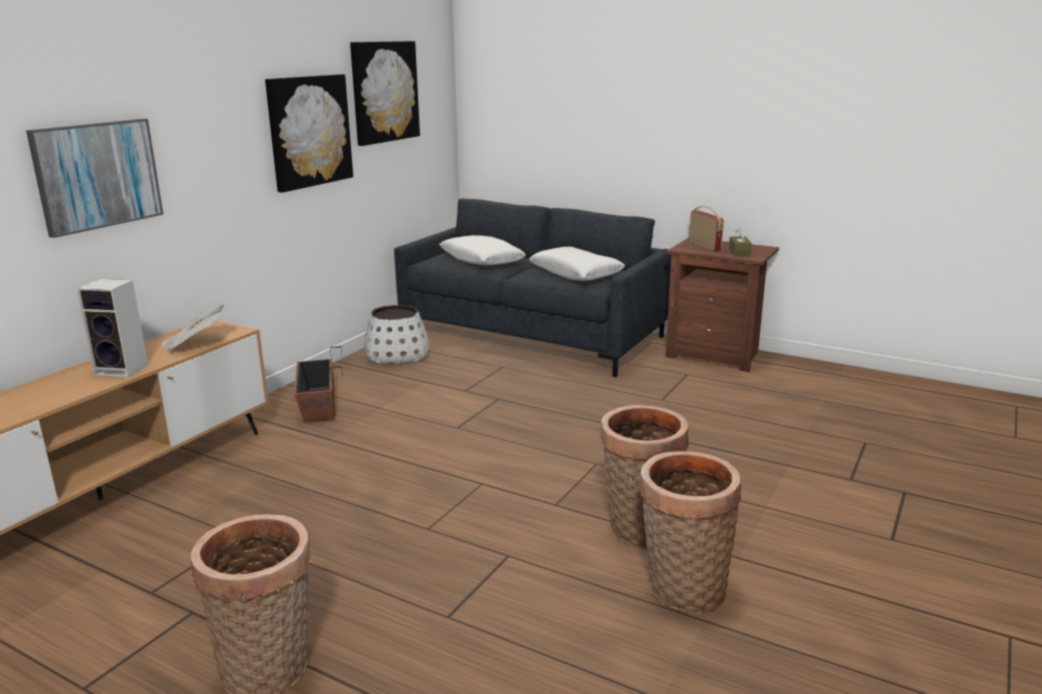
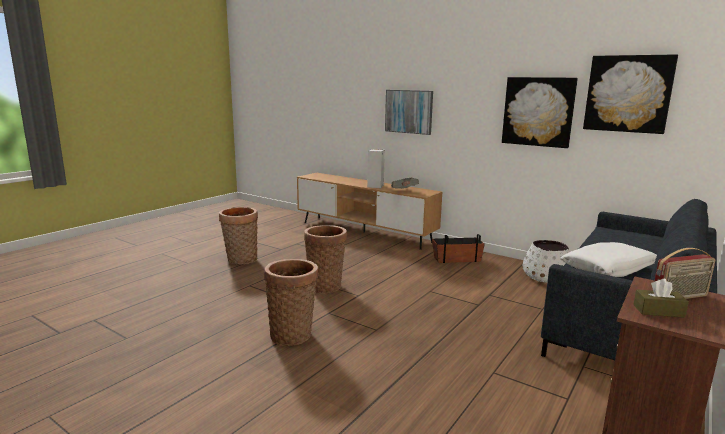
camera: 95 degrees right, 5 degrees down
(481, 260) = (625, 241): white pillow -> none
(682, 590) = (229, 338): basket -> basket (325, 285)

